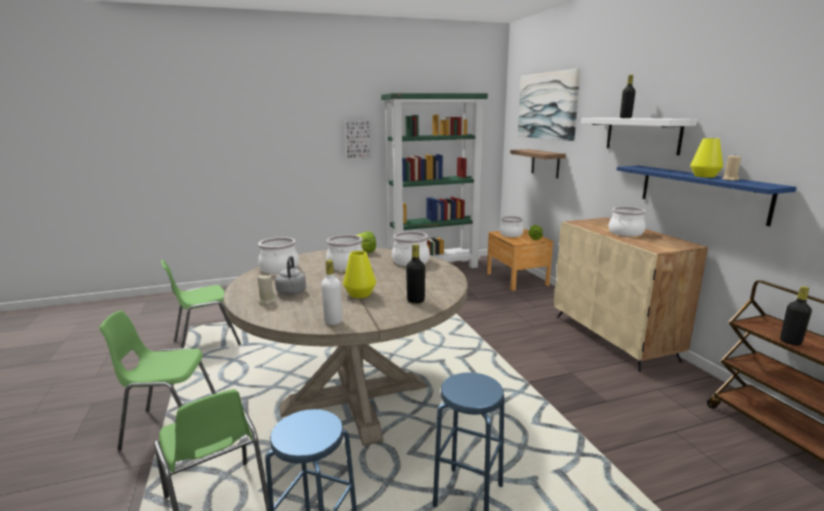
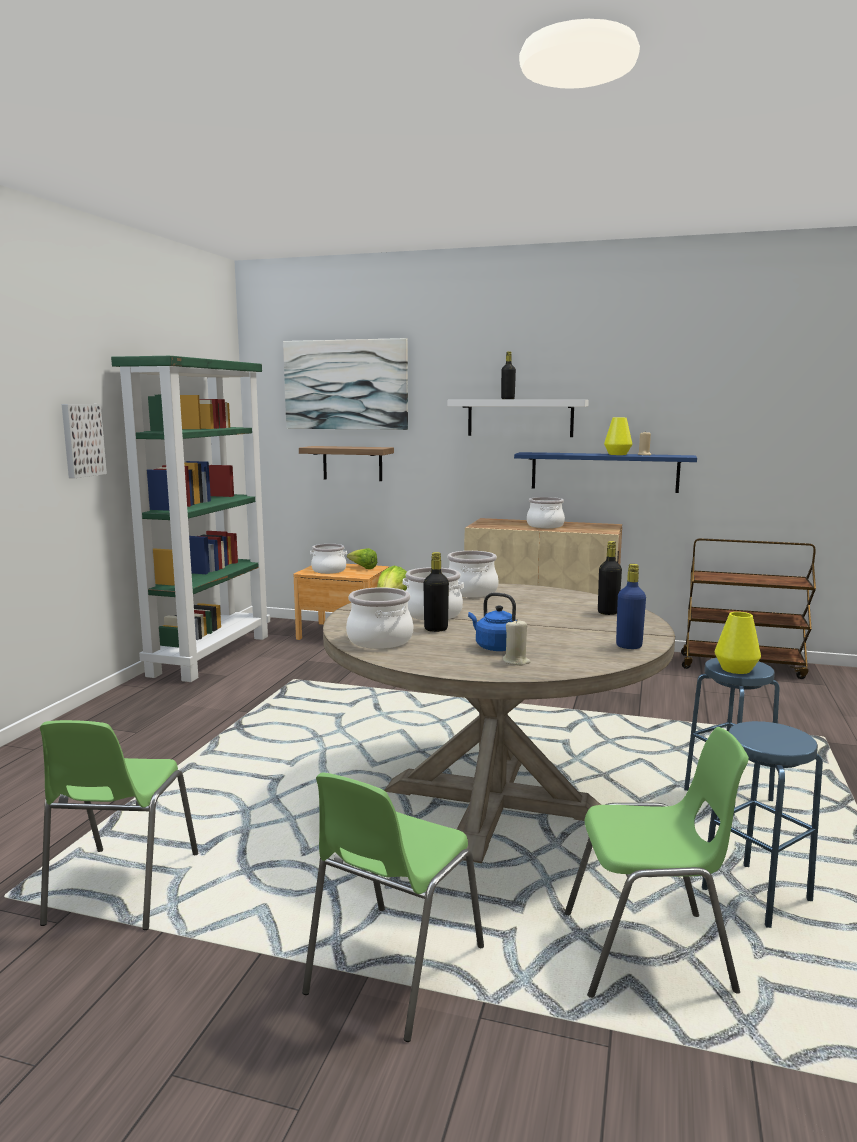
camera: 55 degrees left, 5 degrees down
(292, 291) = (495, 647): grey kettle -> blue kettle
(333, 321) = (629, 646): white bottle -> blue bottle
(360, 294) = (555, 625): yellow vase -> yellow vase (736, 669)
(790, 342) = (742, 580): black bottle -> black bottle (436, 629)

